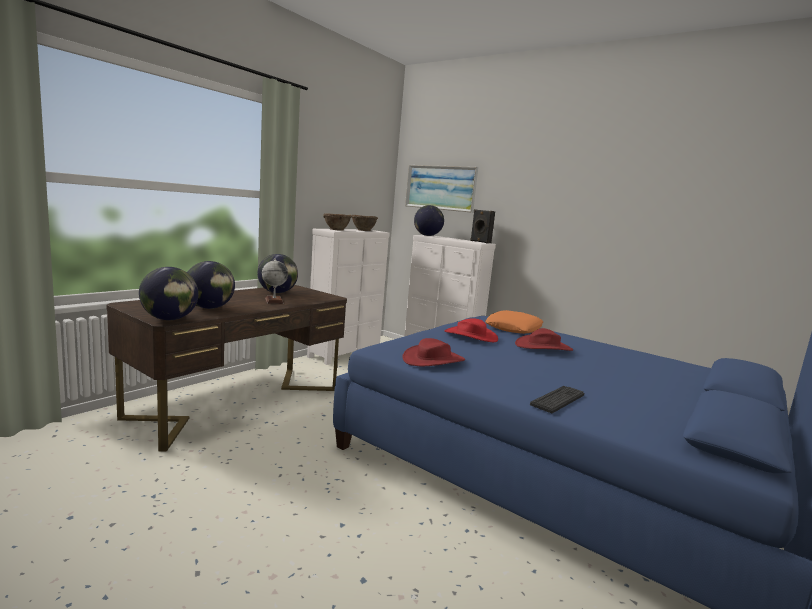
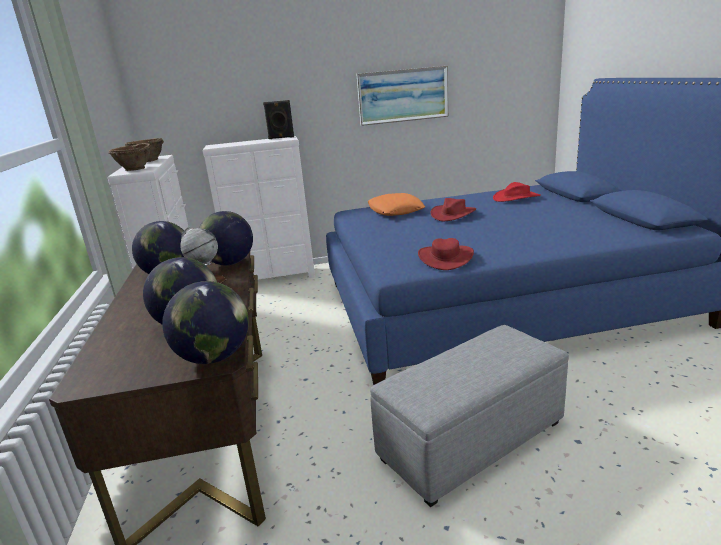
camera: 45 degrees left, 10 degrees up
(312, 513) = (472, 440): none -> grey ottoman
(427, 235) = (216, 146): globe -> globe (230, 263)
(440, 187) = (200, 84): picture -> picture (403, 95)
(470, 335) = (398, 229): red hat -> red hat (516, 197)
(557, 399) = (561, 241): keyboard -> none

